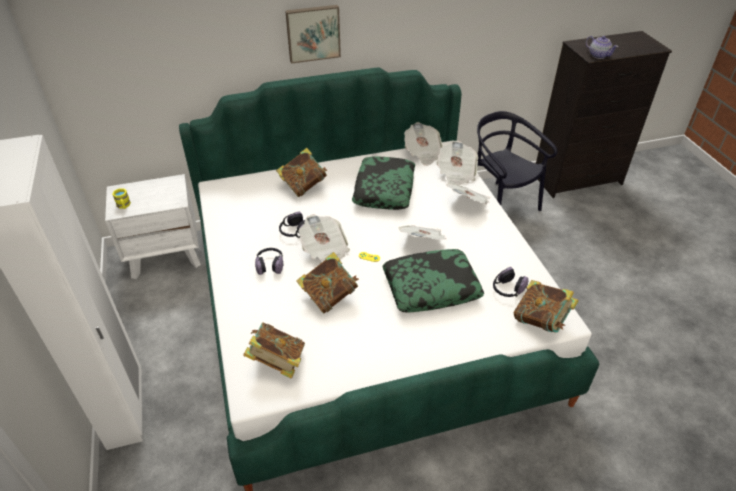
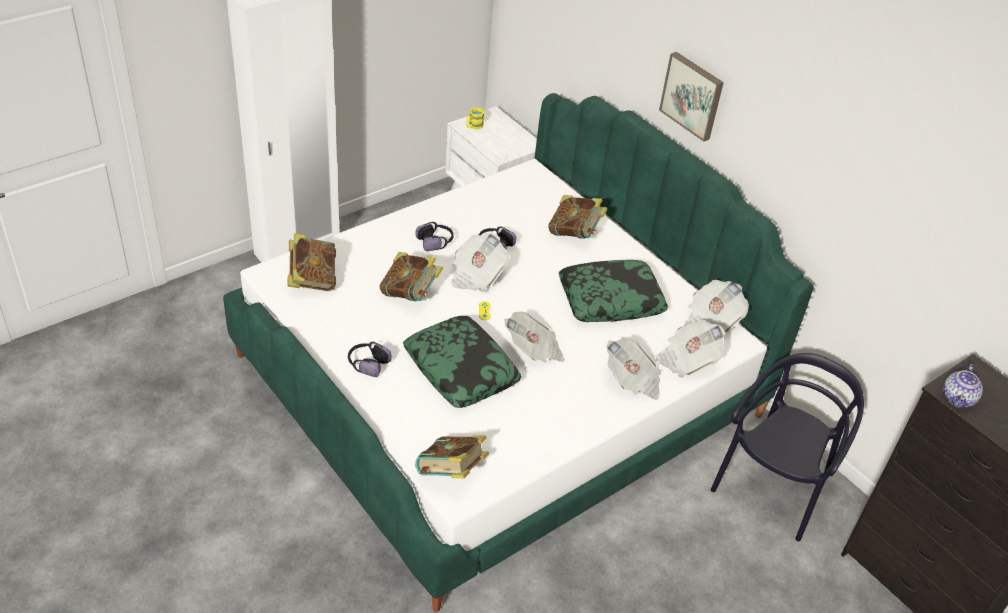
camera: 65 degrees right, 0 degrees up
(507, 289) = (489, 437): headphones -> headphones (367, 363)

